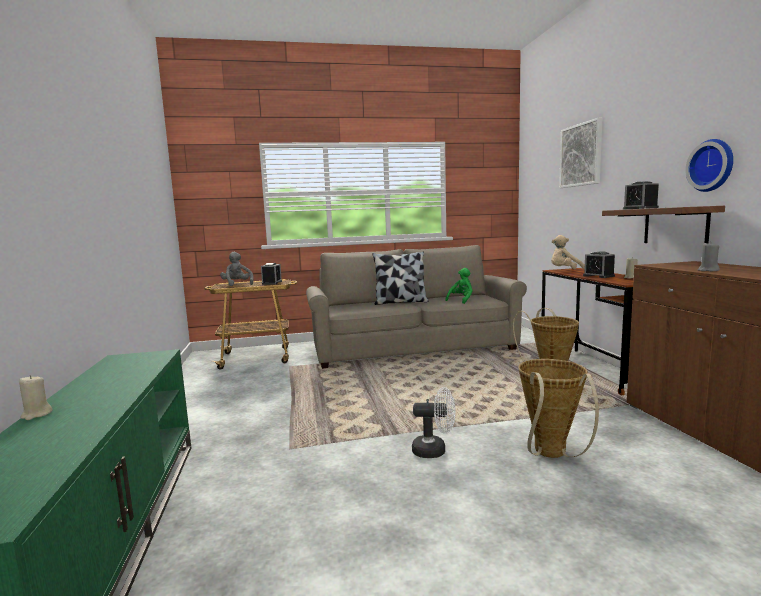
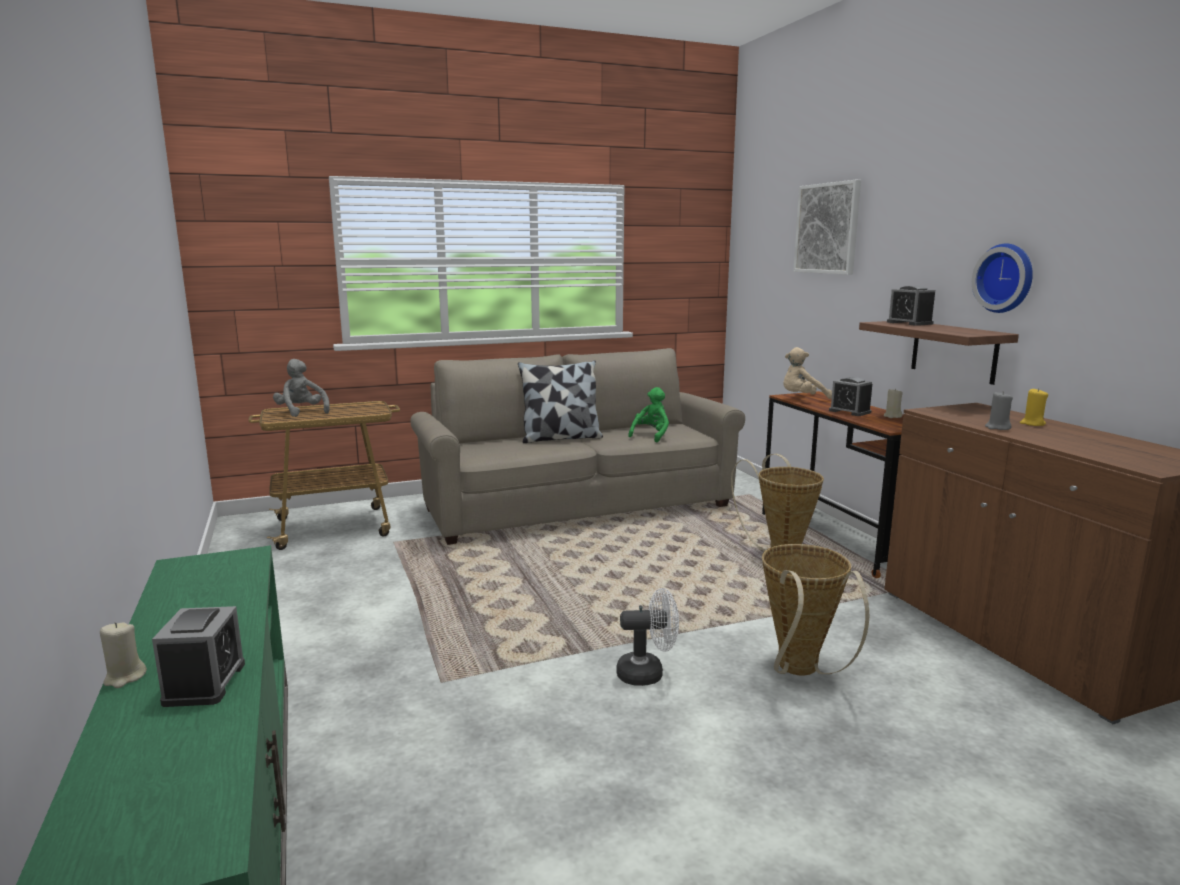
camera: 10 degrees left, 5 degrees up
(272, 283) = (360, 410): alarm clock -> alarm clock (204, 683)
(739, 268) = (1032, 424): none -> yellow candle

